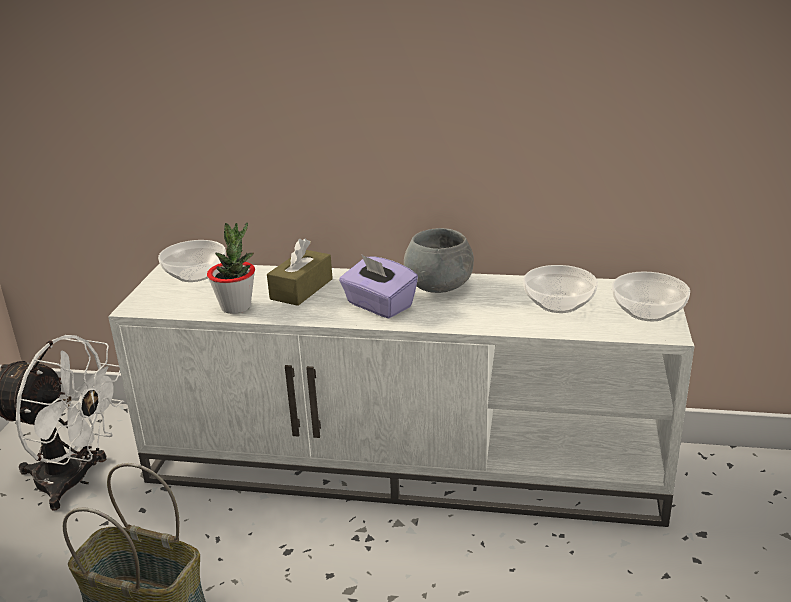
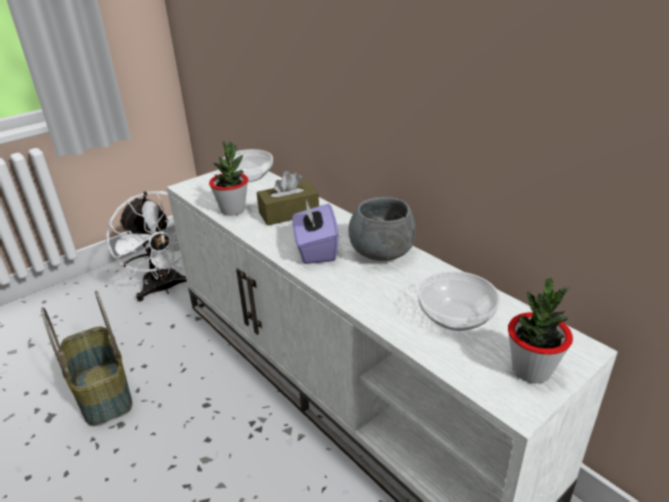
camera: 40 degrees right, 5 degrees up
(647, 312) = (531, 370): bowl -> potted plant

